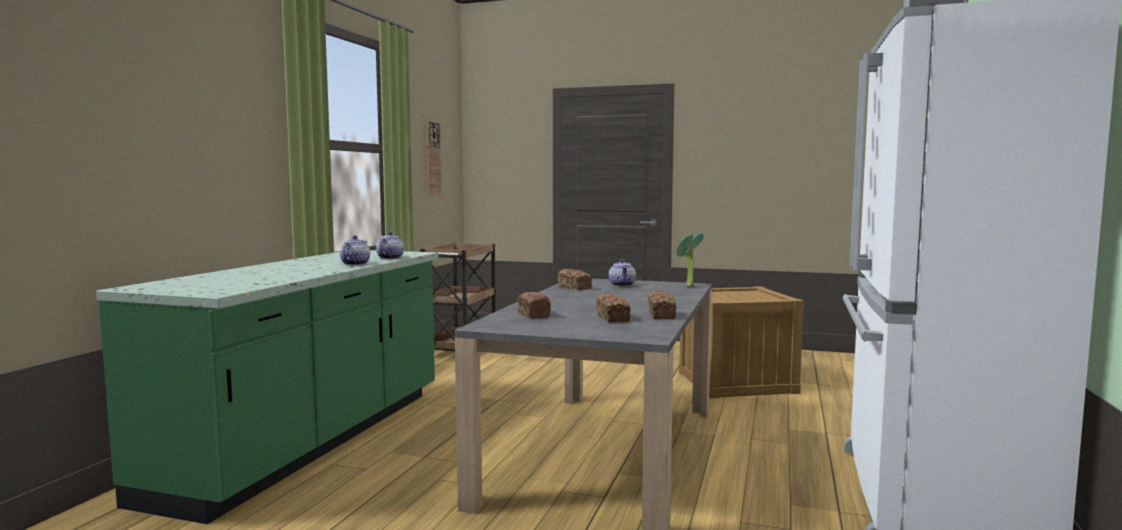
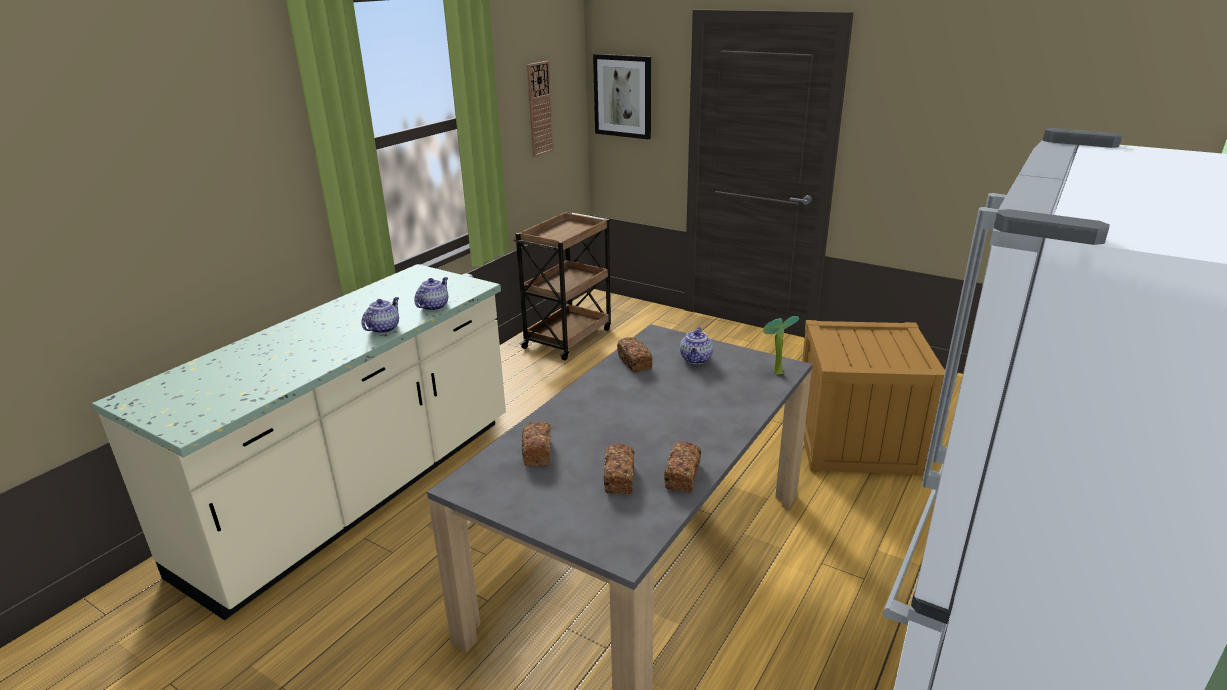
camera: 15 degrees right, 20 degrees up
(310, 441) = (359, 494): green counter -> beige counter
(495, 157) = (623, 96): none -> picture

